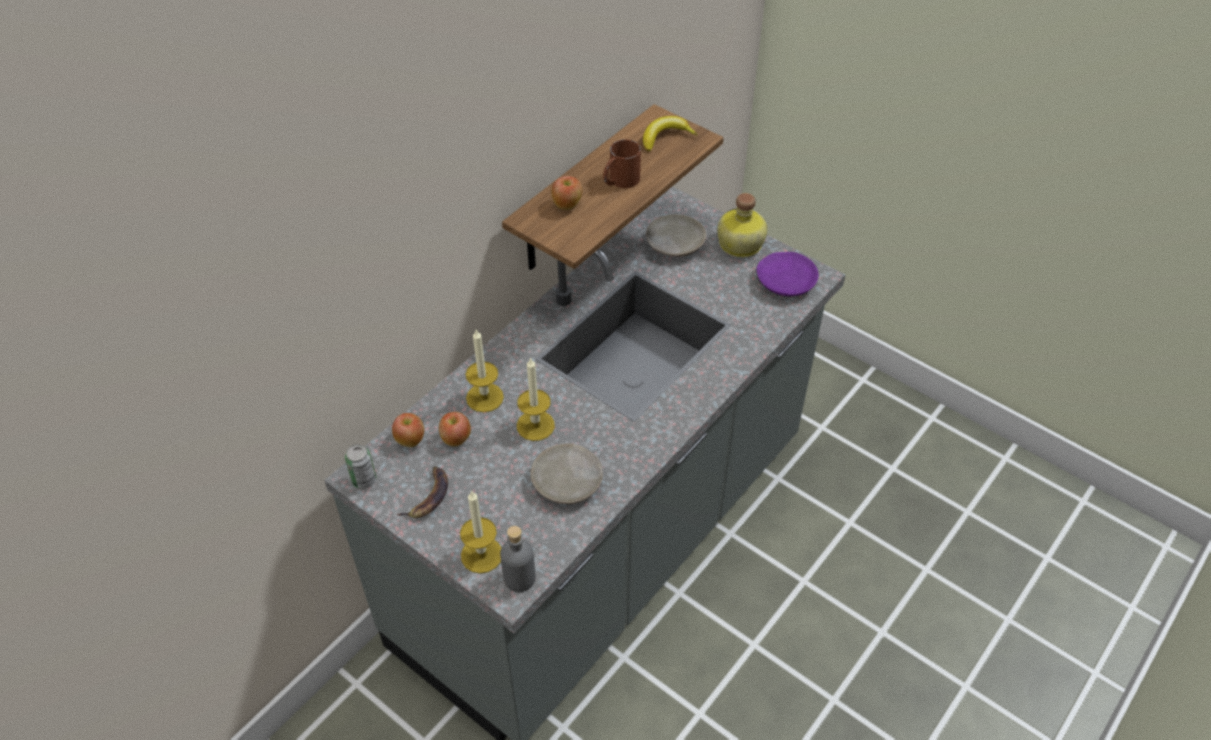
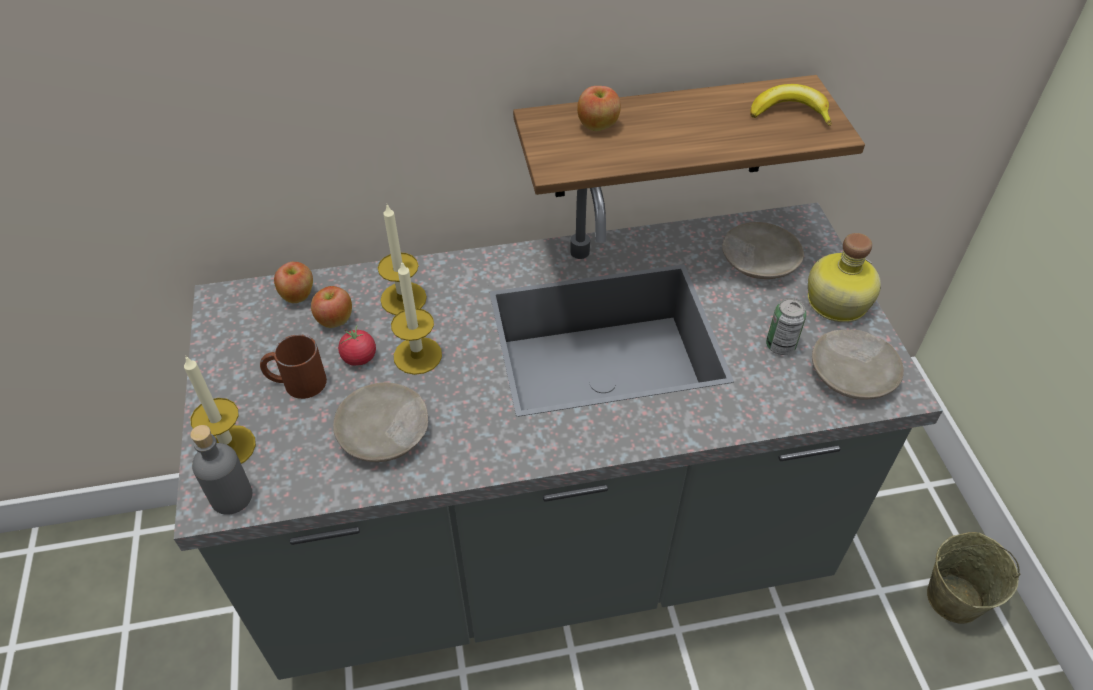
camera: 40 degrees right, 0 degrees up
(364, 480) = (222, 306): can -> can (780, 345)
(428, 496) = (252, 357): banana -> none
(500, 450) = (359, 357): none -> tomato
(620, 181) = (684, 131): brown mug -> brown mug (296, 382)
(786, 281) = (853, 373): purple plate -> beige plate
(862, 403) = (954, 597): none -> beige bucket

